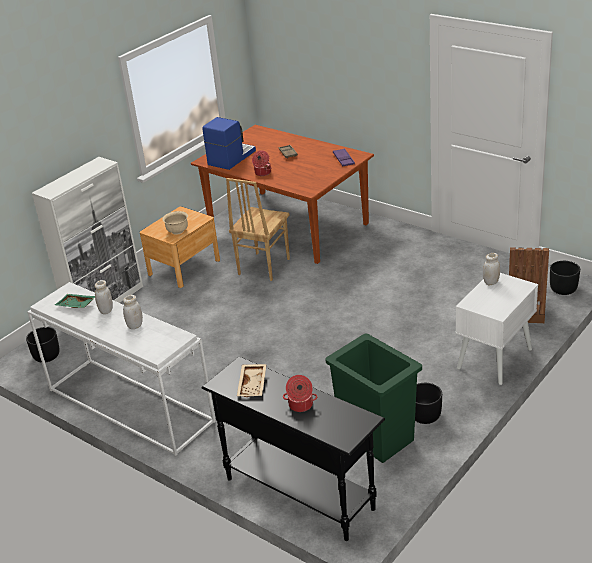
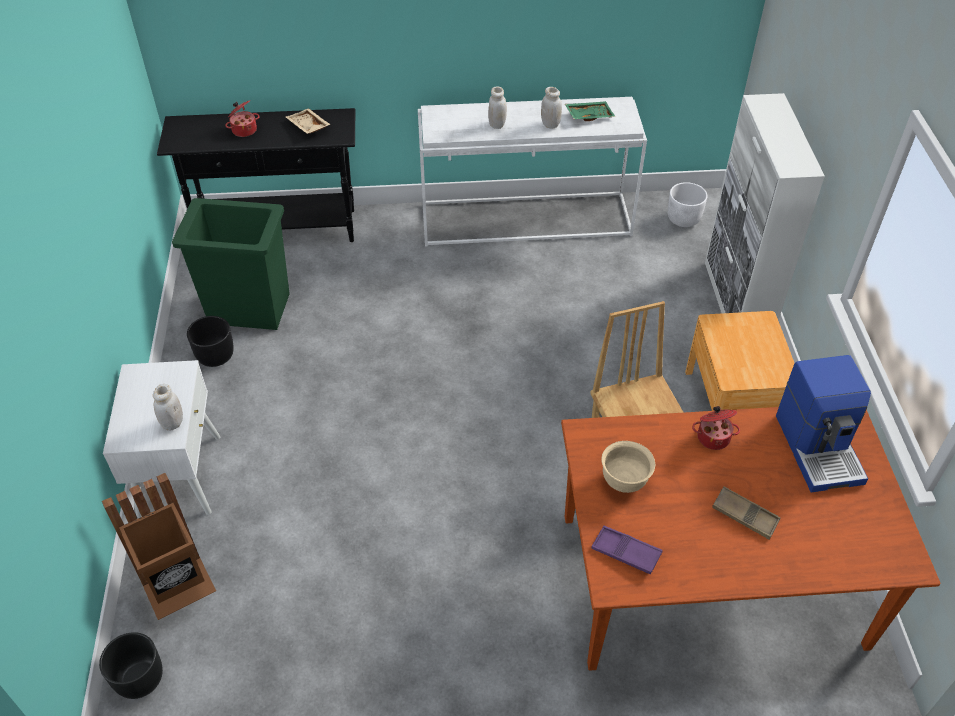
camera: 135 degrees right, 15 degrees up
(46, 356) = (683, 218): black planter -> white planter
(177, 231) = (727, 338): beige bowl -> beige bowl (624, 481)

